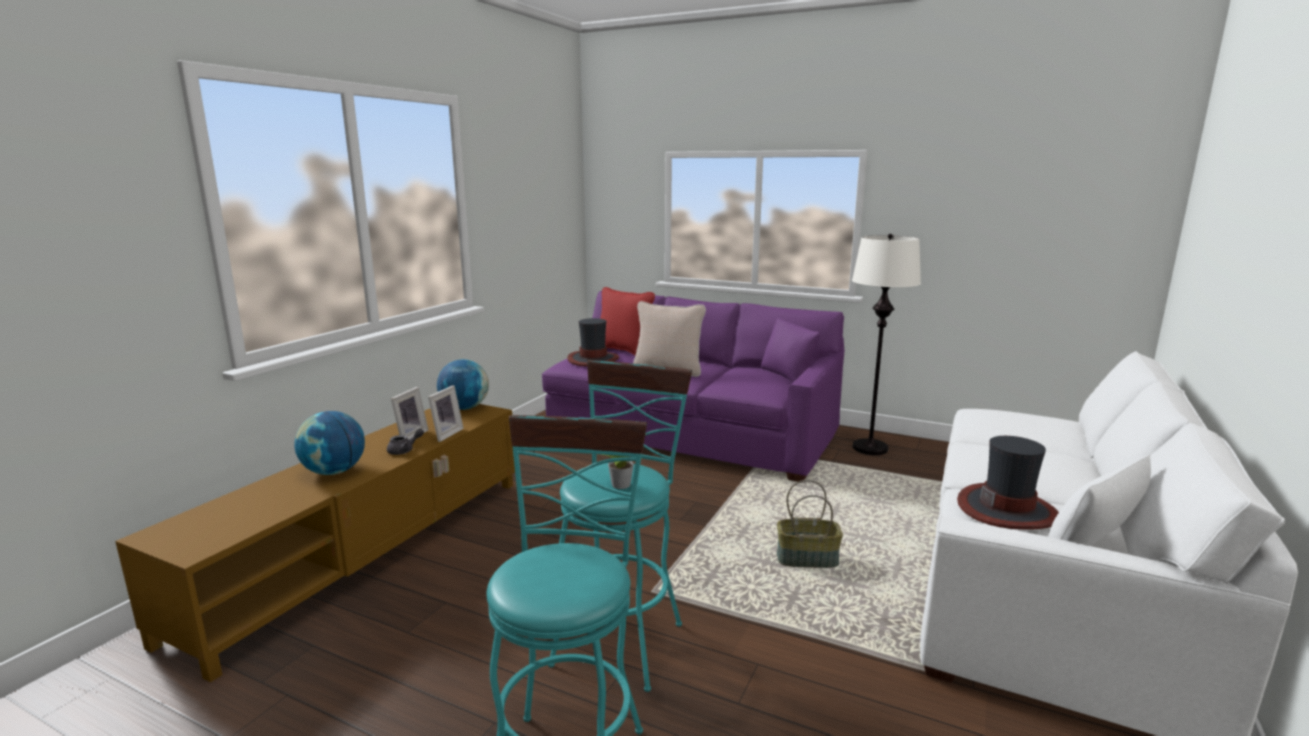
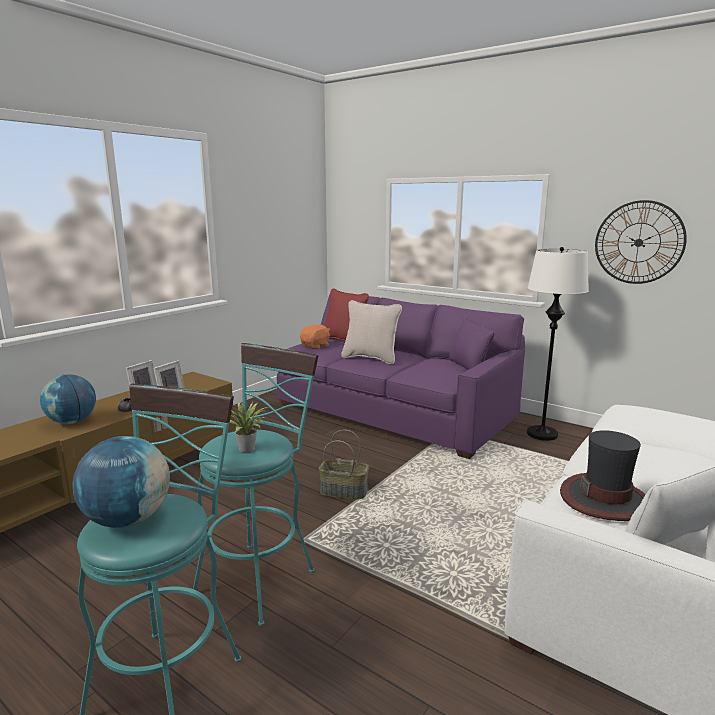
camera: 10 degrees right, 0 degrees up
(465, 408) = (197, 379): globe -> globe (128, 520)
(593, 359) = (315, 346): hat -> orange plush toy
(807, 559) = (446, 526): basket -> basket (344, 491)
(969, 227) = (638, 242): none -> wall clock

